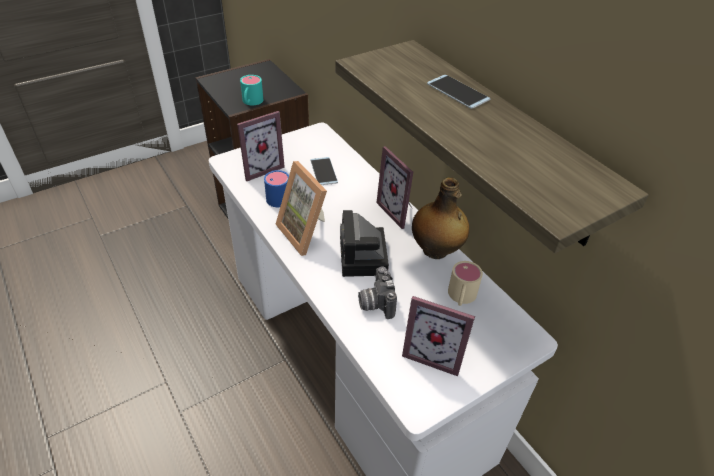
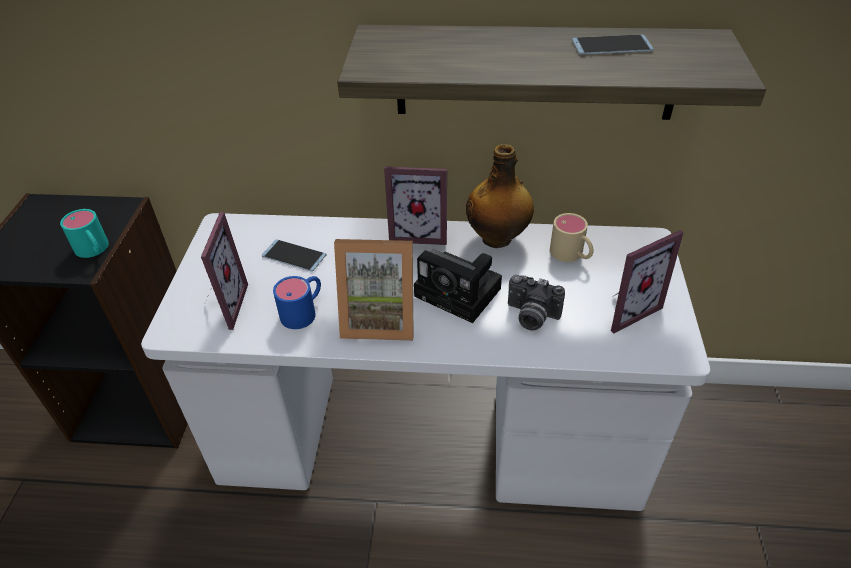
camera: 50 degrees left, 0 degrees up
(457, 92) = (491, 41): phone -> phone (611, 46)

